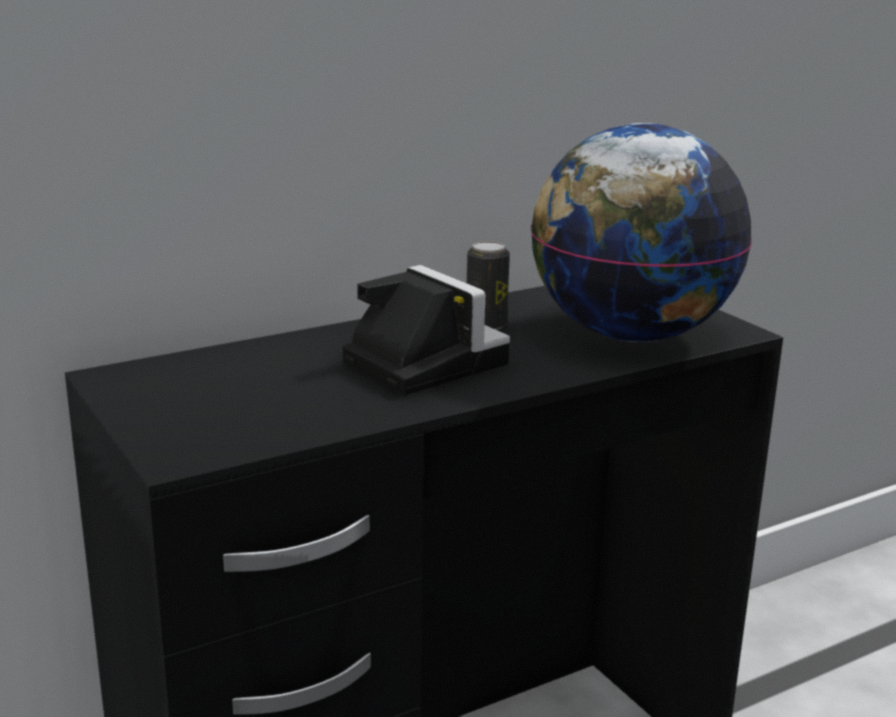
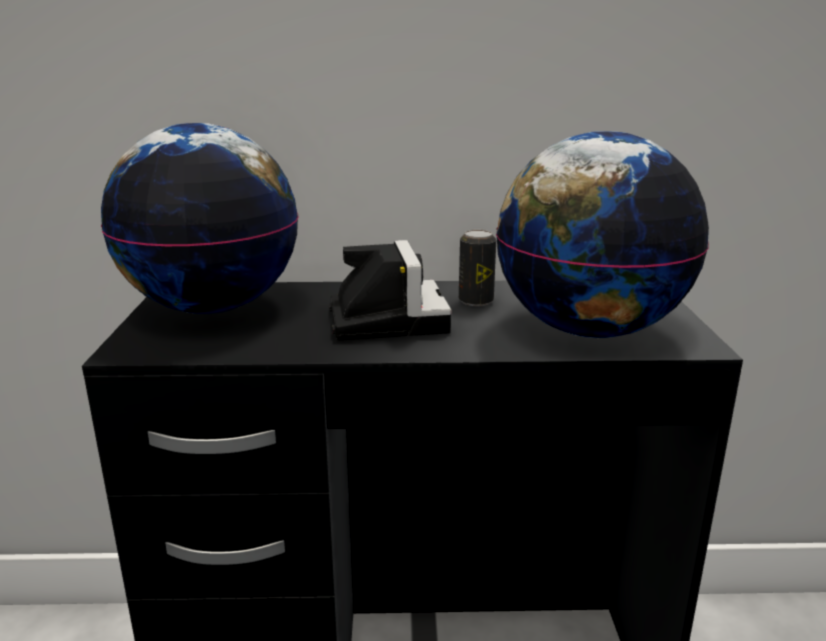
camera: 30 degrees right, 0 degrees up
(196, 388) = (213, 307): none -> globe

